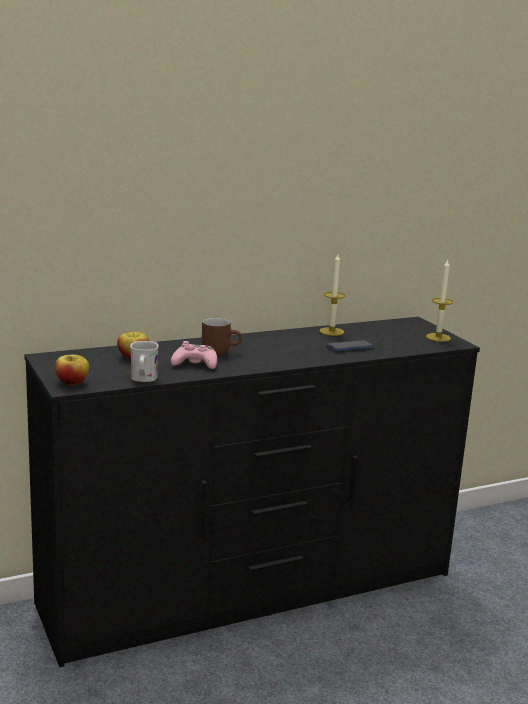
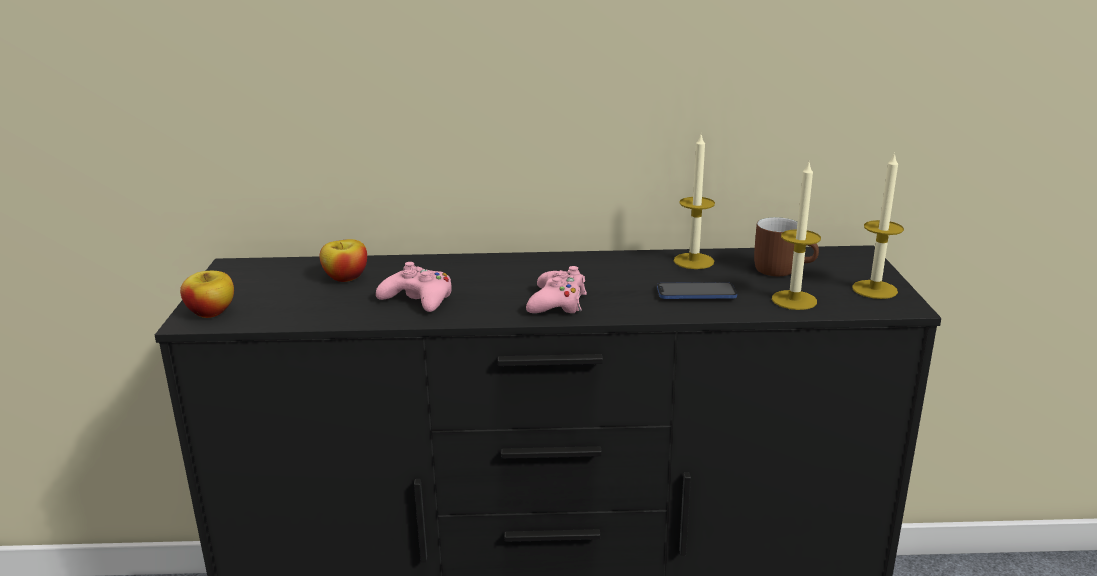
camera: 25 degrees right, 5 degrees up
(143, 379) = (312, 318): white mug -> none
(220, 351) = (480, 280): brown mug -> brown mug (782, 269)
(279, 358) = (557, 302): none -> pink game controller
(403, 346) = (794, 300): none -> candle

